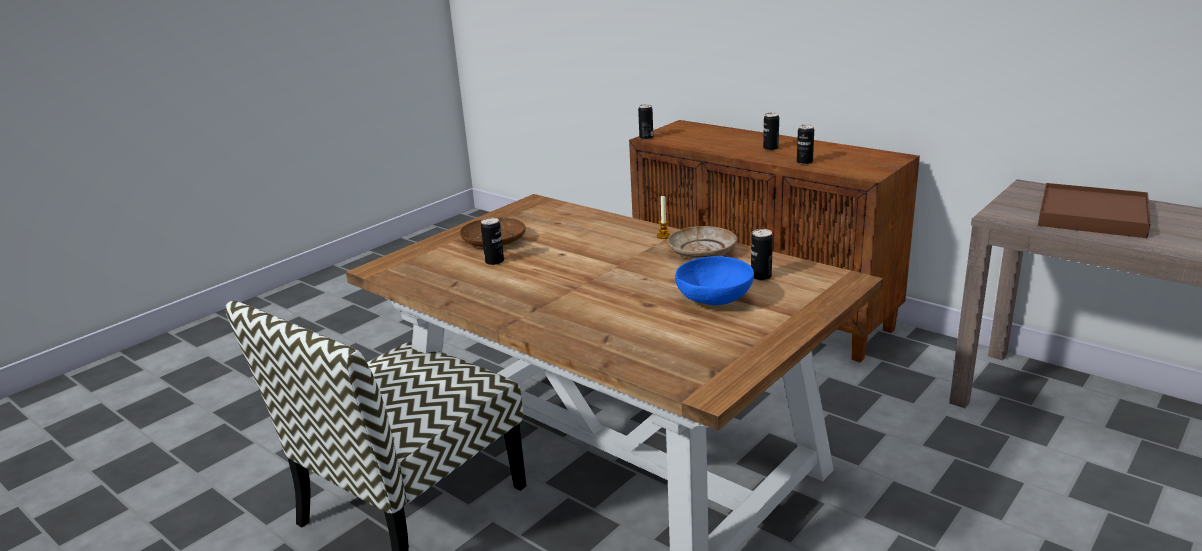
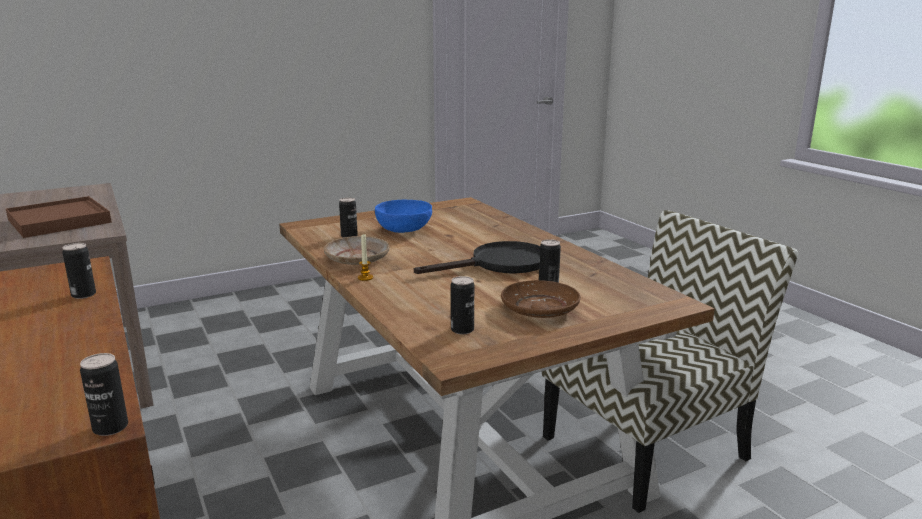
camera: 160 degrees left, 5 degrees down
(554, 275) = (500, 264): none -> black frying pan
(770, 148) = (41, 330): can -> can (462, 330)

